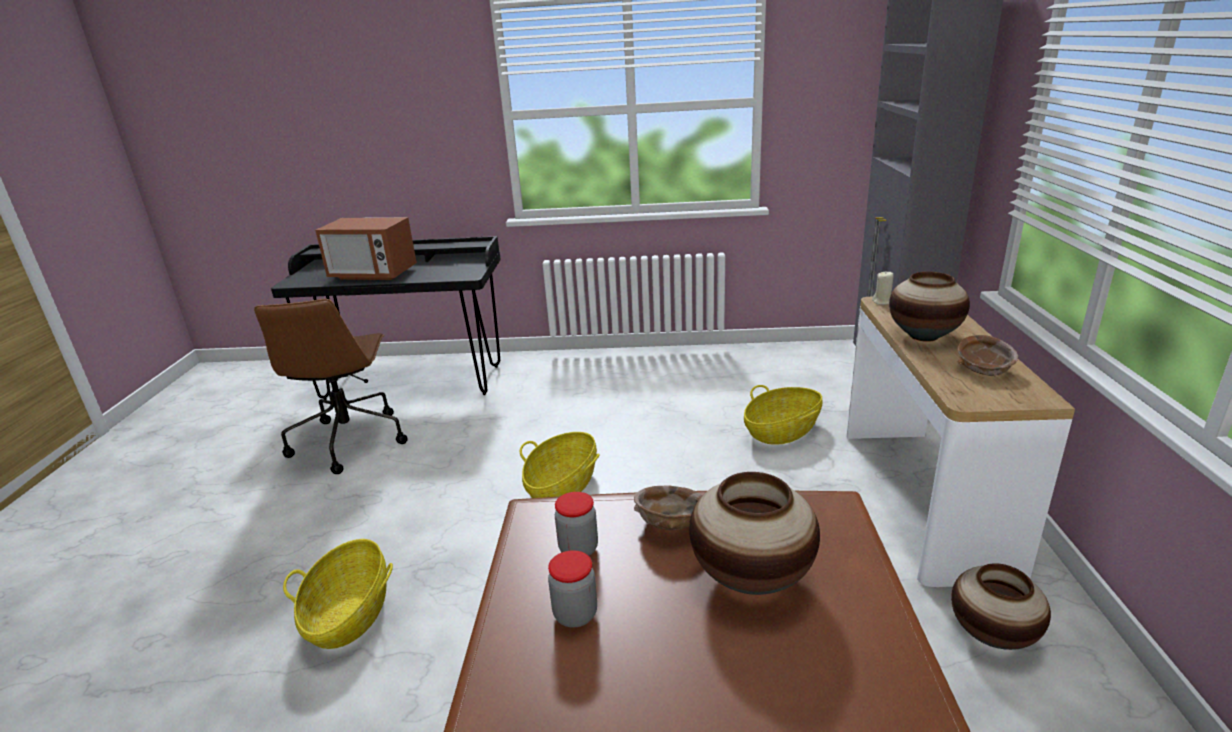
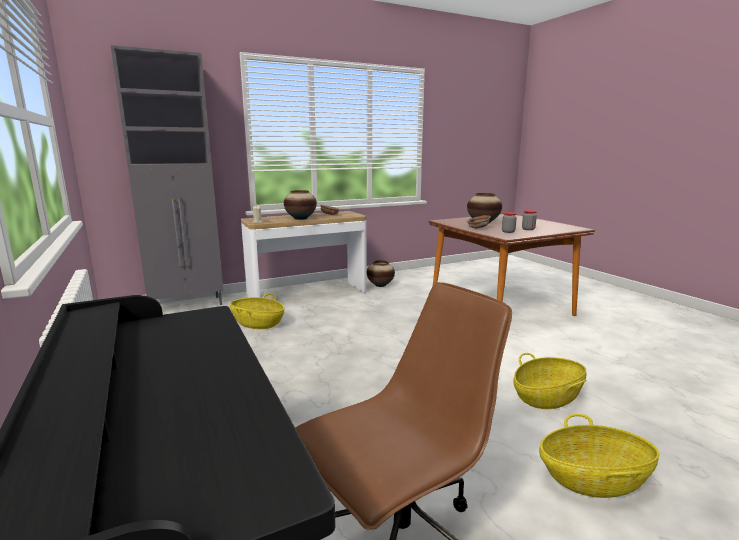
camera: 120 degrees left, 10 degrees down
(373, 274) = (204, 389): microwave -> none
(562, 485) = (366, 372): basket -> basket (593, 479)

